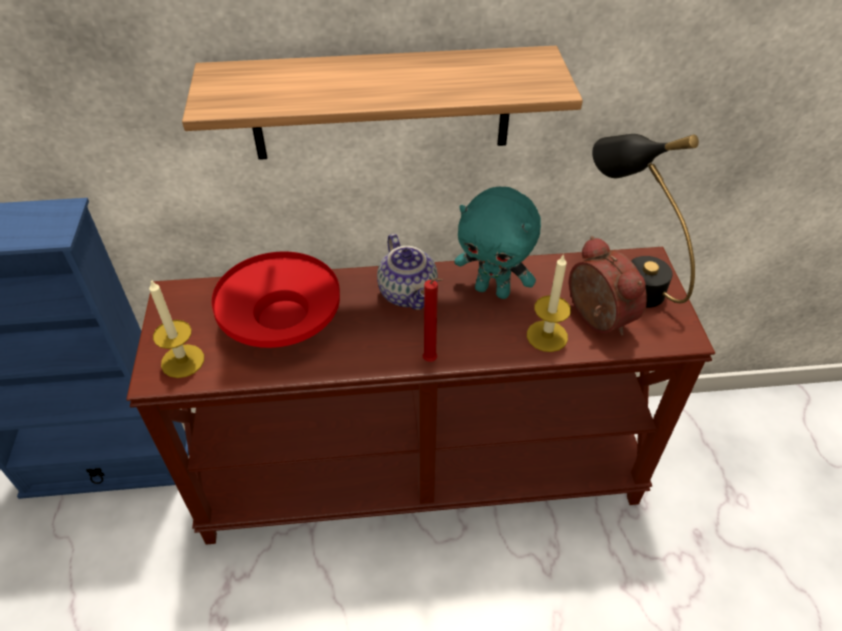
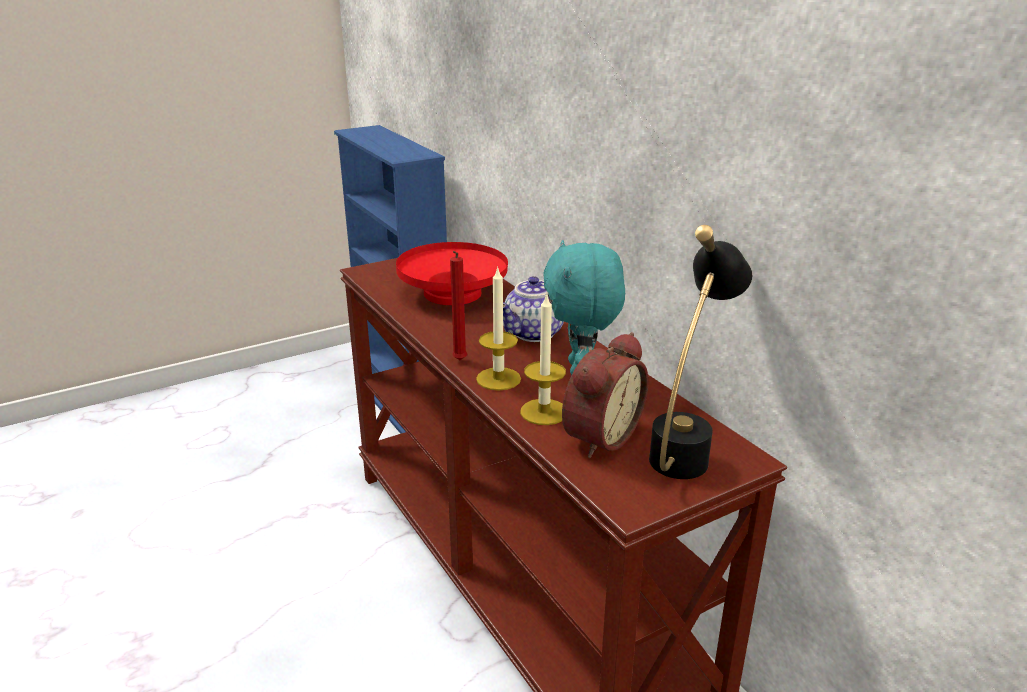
camera: 65 degrees right, 20 degrees down
(182, 361) = (385, 274): candle -> candle (498, 379)
(381, 104) = (580, 138): shelf -> none

